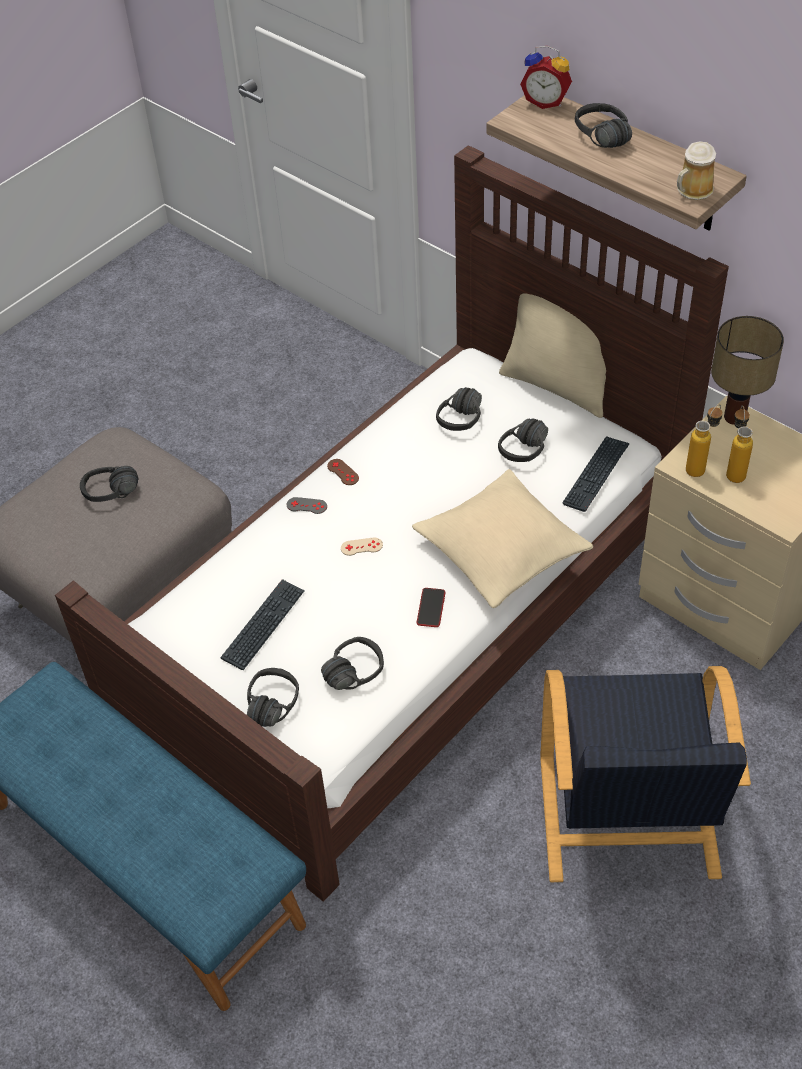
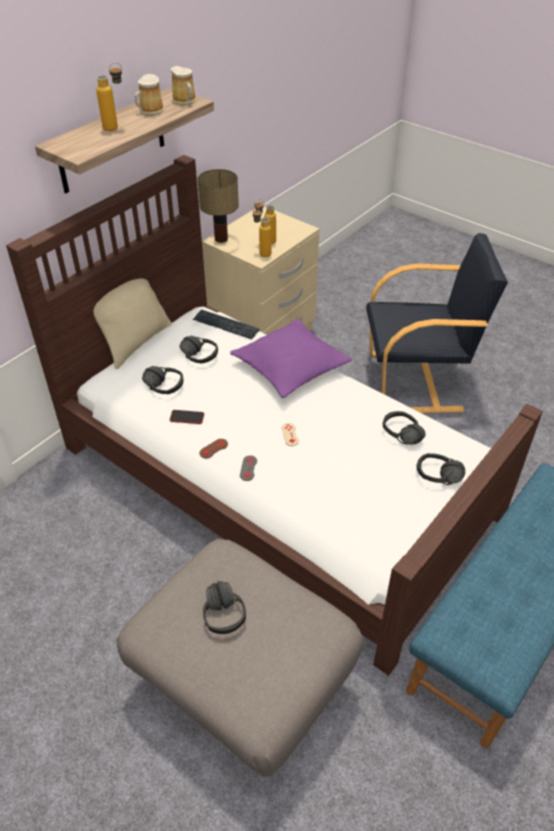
camera: 95 degrees left, 5 degrees down
(263, 625) = (369, 485): keyboard -> none
(431, 608) = (343, 398): phone -> phone (187, 417)
(501, 549) = (290, 366): beige pillow -> purple pillow
(546, 101) = (60, 142): alarm clock -> none
(594, 139) = (116, 127): black headphones -> bottle
(653, 162) = (150, 110): none -> mug

